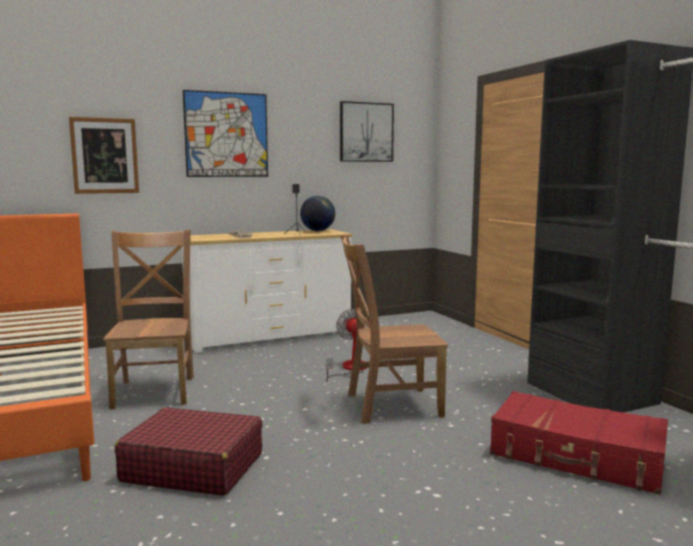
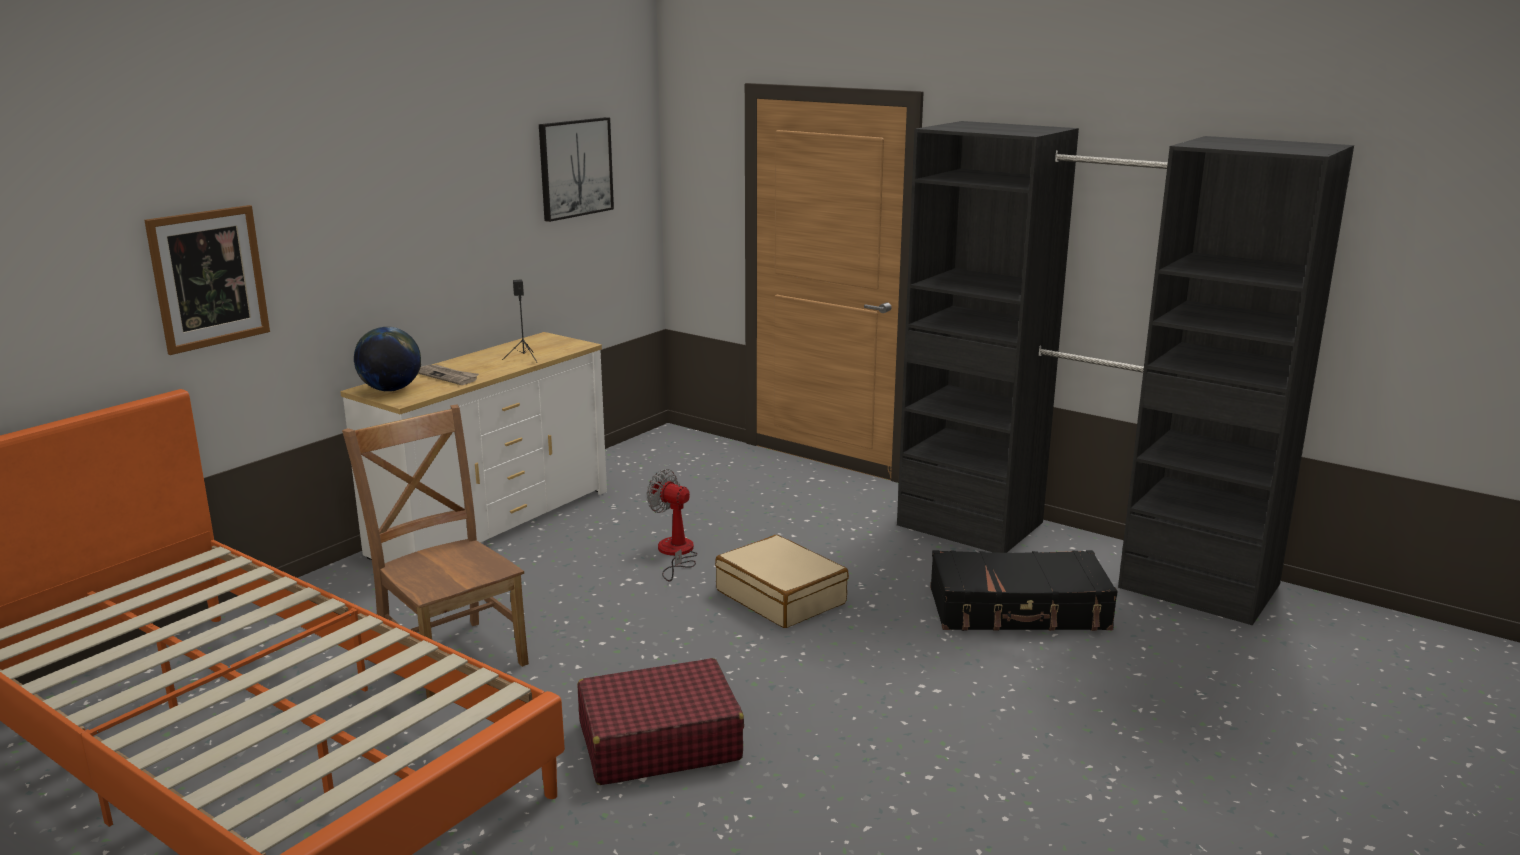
camera: 30 degrees left, 10 degrees up
(226, 135) = (388, 207): picture -> none
(318, 231) = (537, 342): globe -> globe (391, 390)
(389, 405) = (781, 597): brown chair -> beige suitcase
(576, 457) = (1019, 610): red suitcase -> black suitcase

